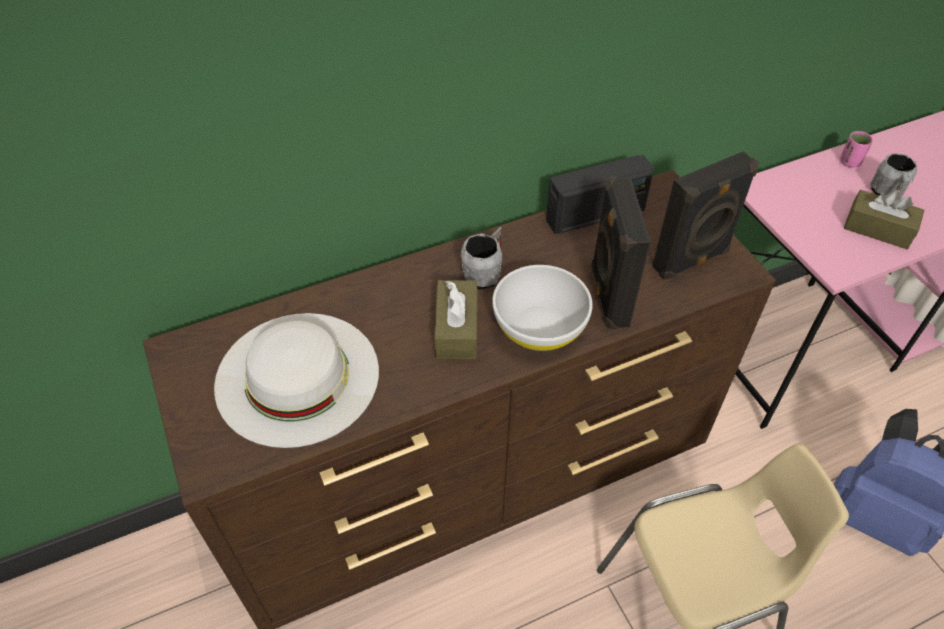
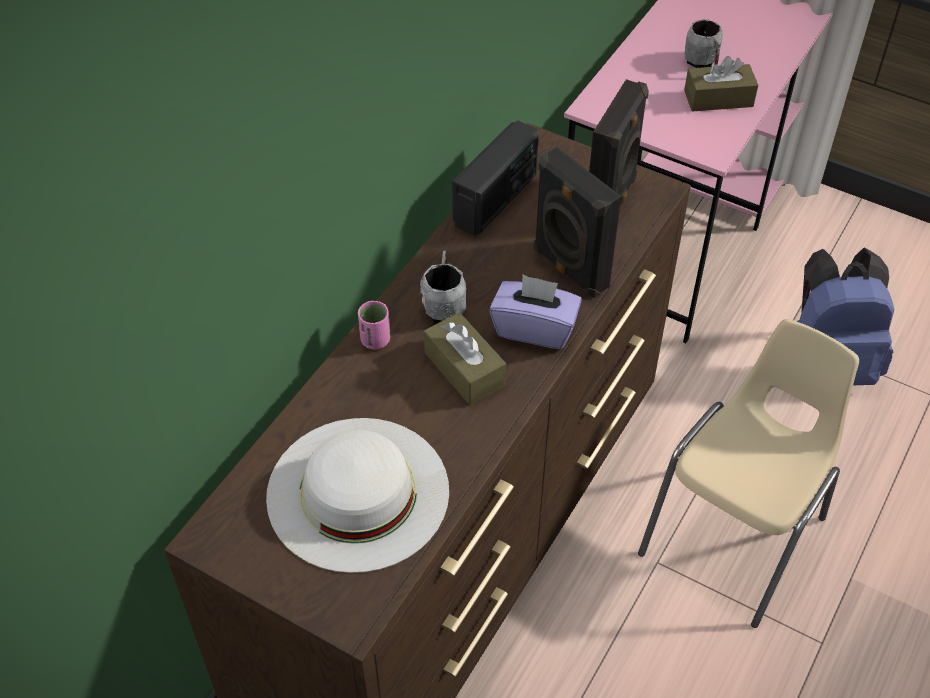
camera: 35 degrees left, 0 degrees up
(539, 327) = (534, 328): white bowl -> purple tissue box
(850, 162) = (652, 45): pink cup -> pink cup (375, 340)

